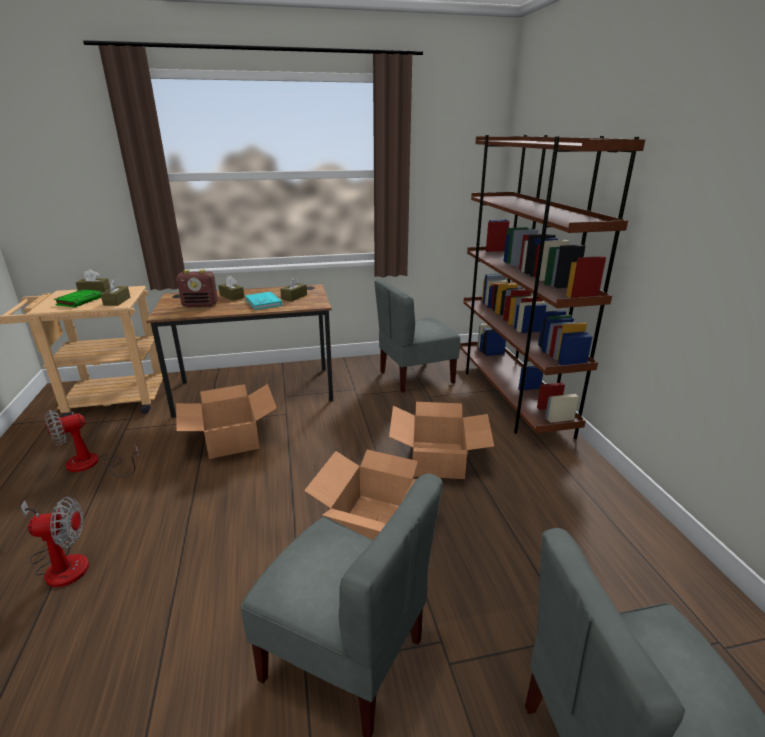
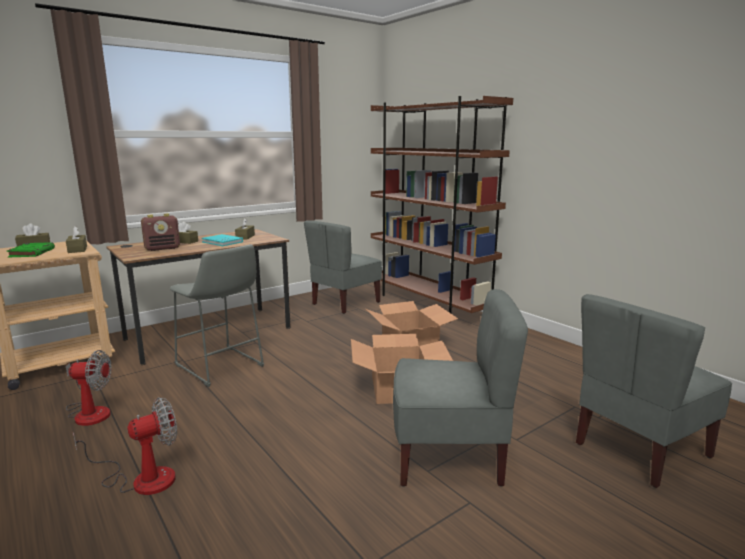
camera: 25 degrees left, 10 degrees down
(92, 464) = (89, 412): fan -> fan turned 120 degrees counterclockwise
(231, 439) = (221, 367): cardboard box -> grey stool

